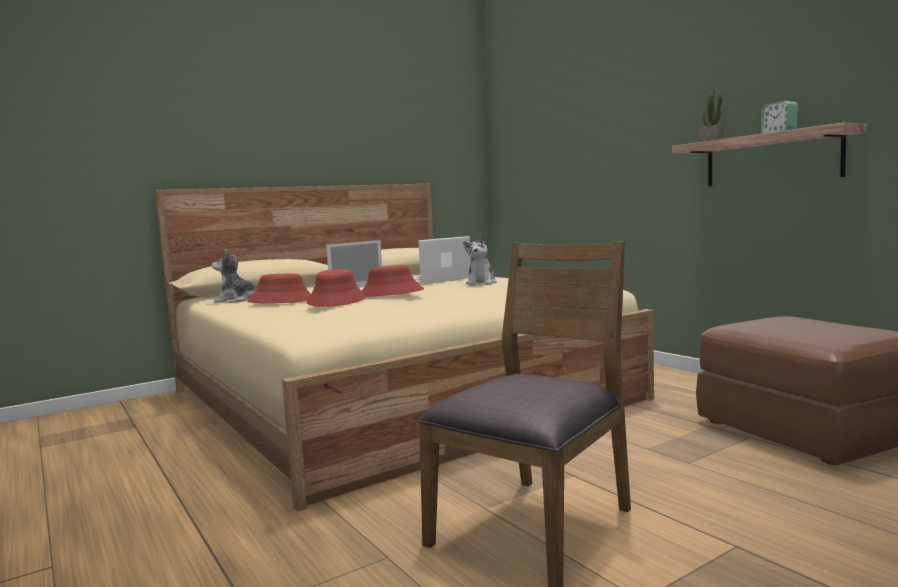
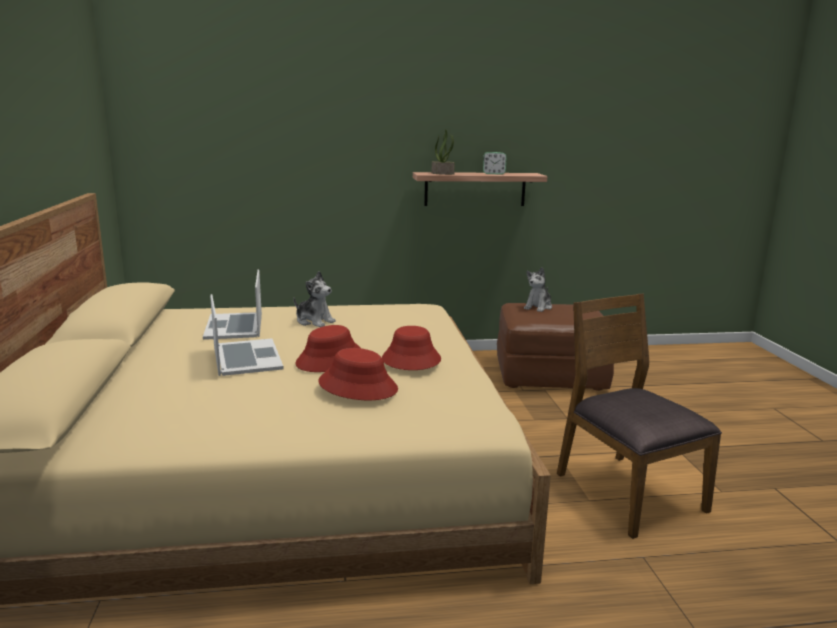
camera: 65 degrees left, 10 degrees up
(236, 300) = (145, 431): plush toy -> plush toy (538, 307)
(282, 301) = (249, 408): red hat -> red hat (411, 359)

